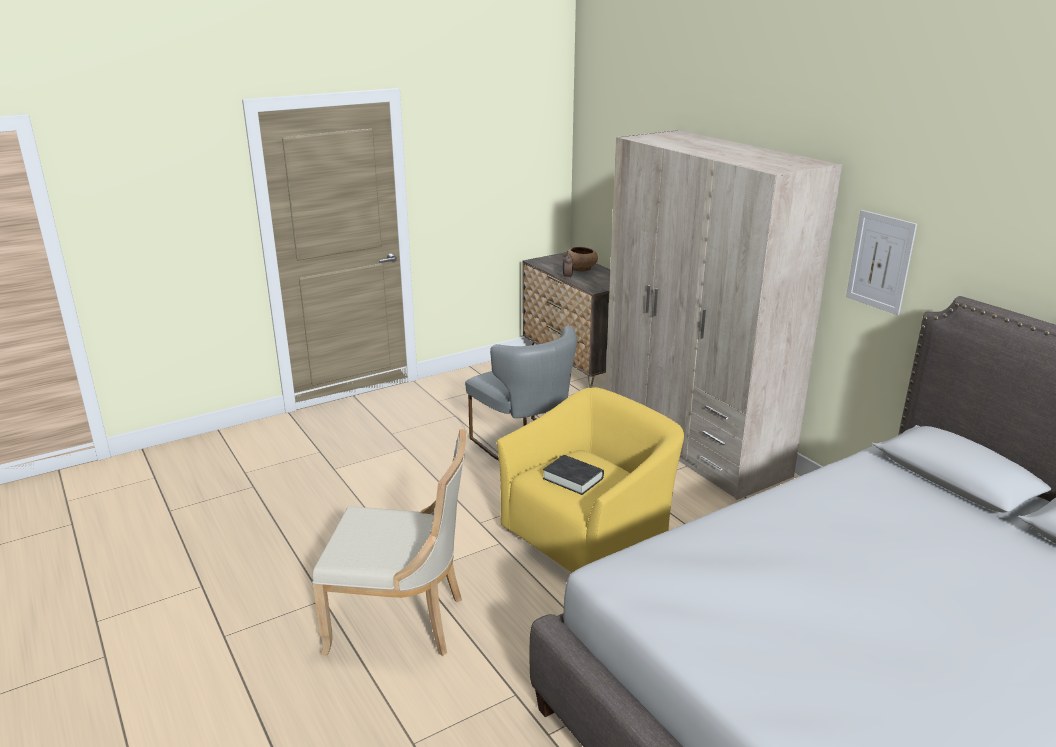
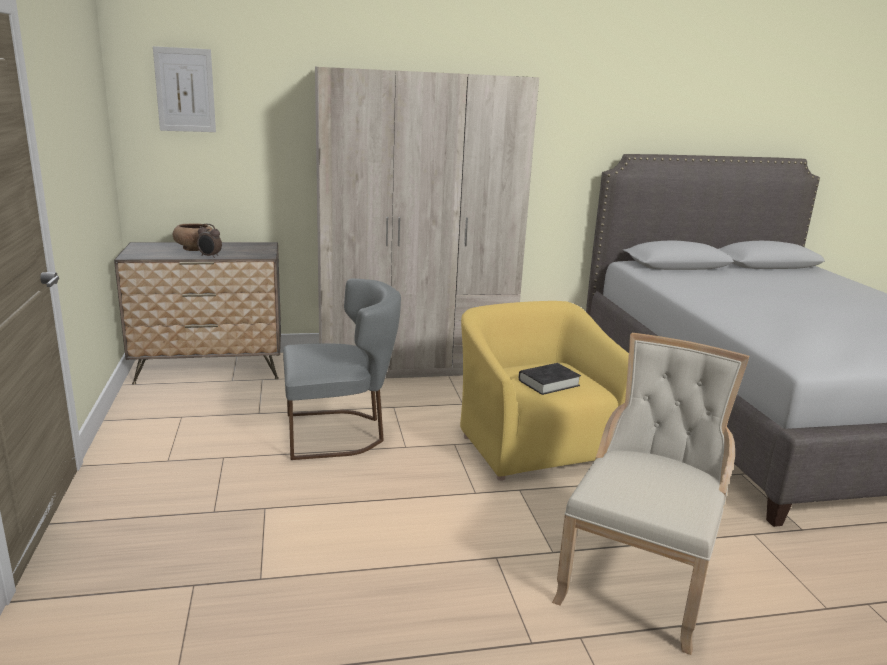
camera: 70 degrees left, 5 degrees down
(880, 262) = (550, 148): picture -> picture (185, 90)

